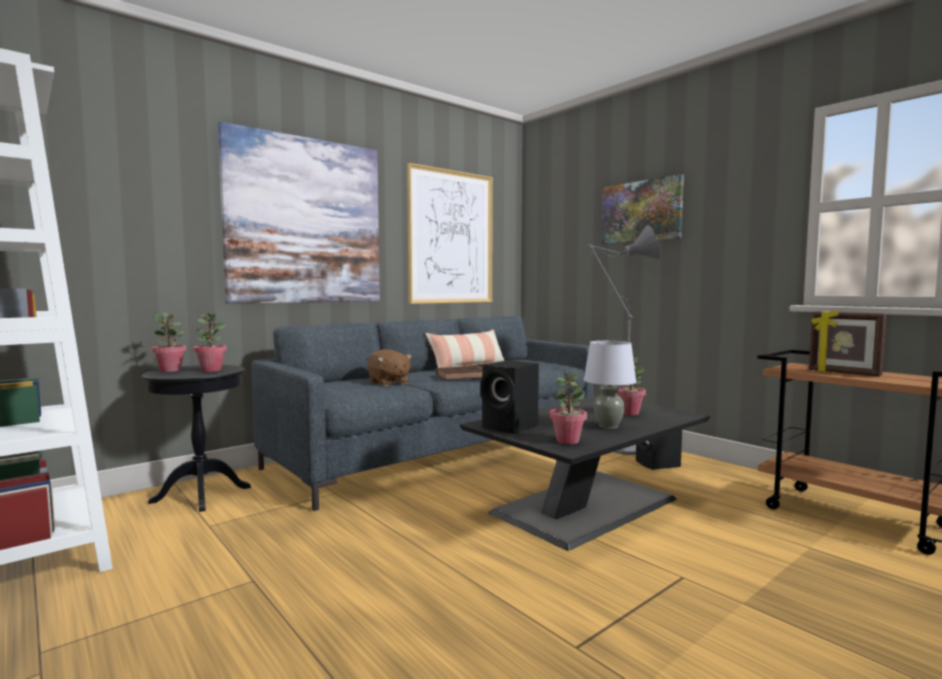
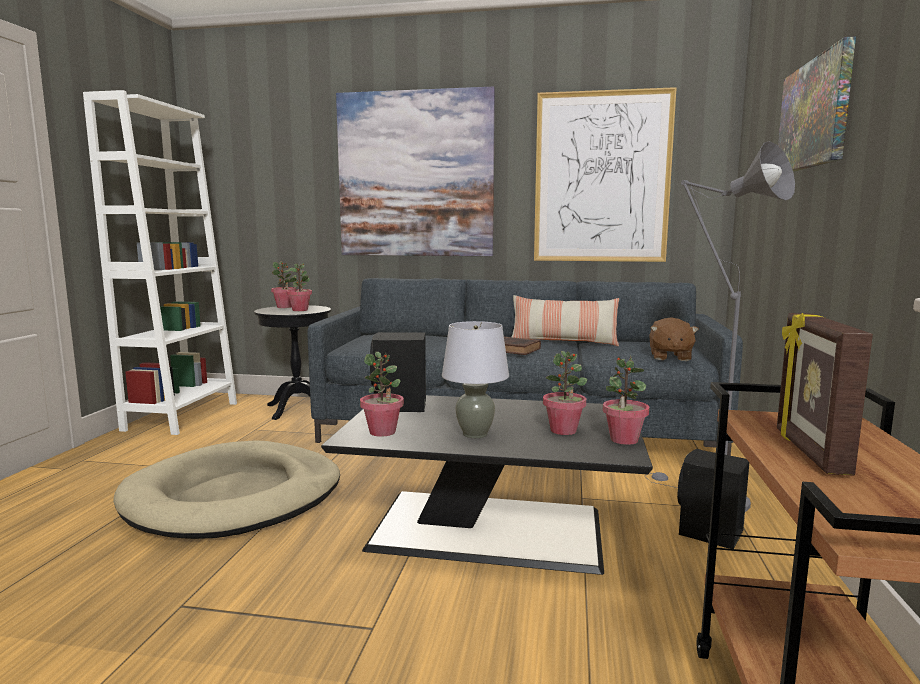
camera: 50 degrees right, 5 degrees up
(376, 574) = (235, 497): none -> beige dog bed
(388, 383) = (430, 343): brown plush toy -> brown plush toy (669, 357)
(662, 409) = (623, 440): none -> potted plant

